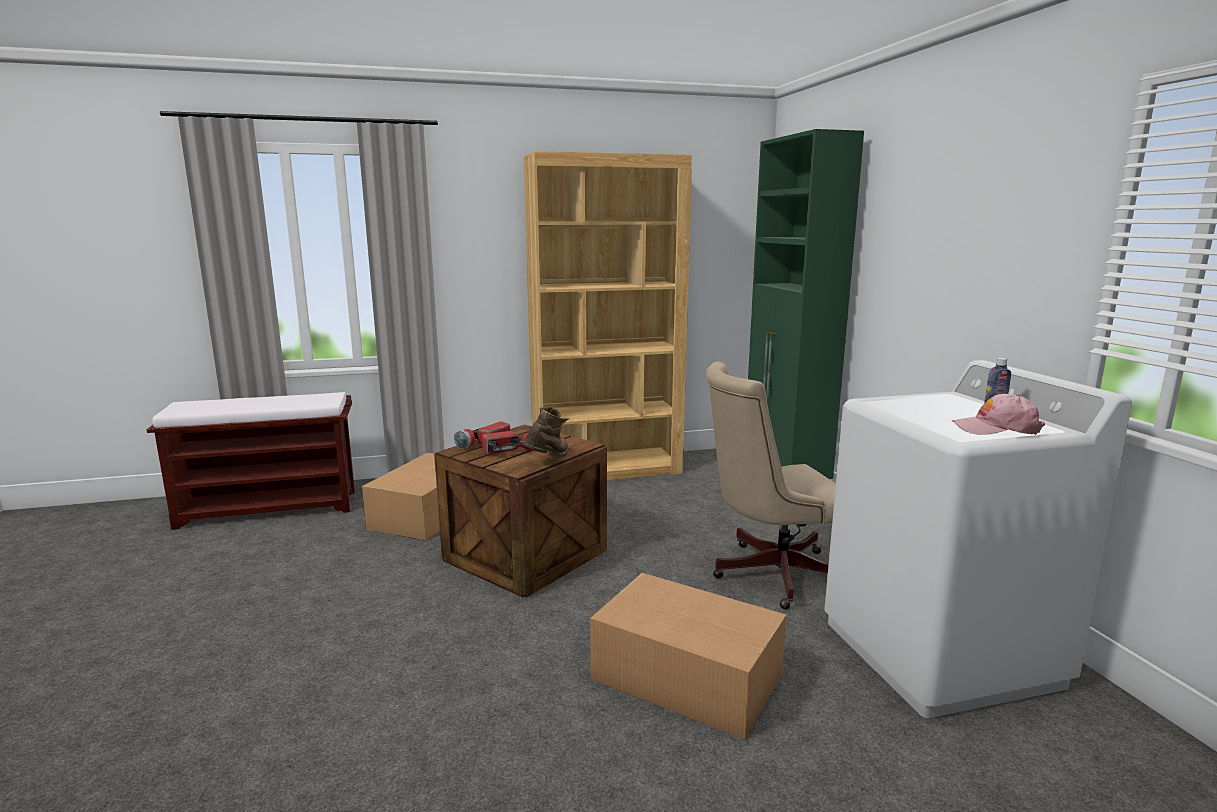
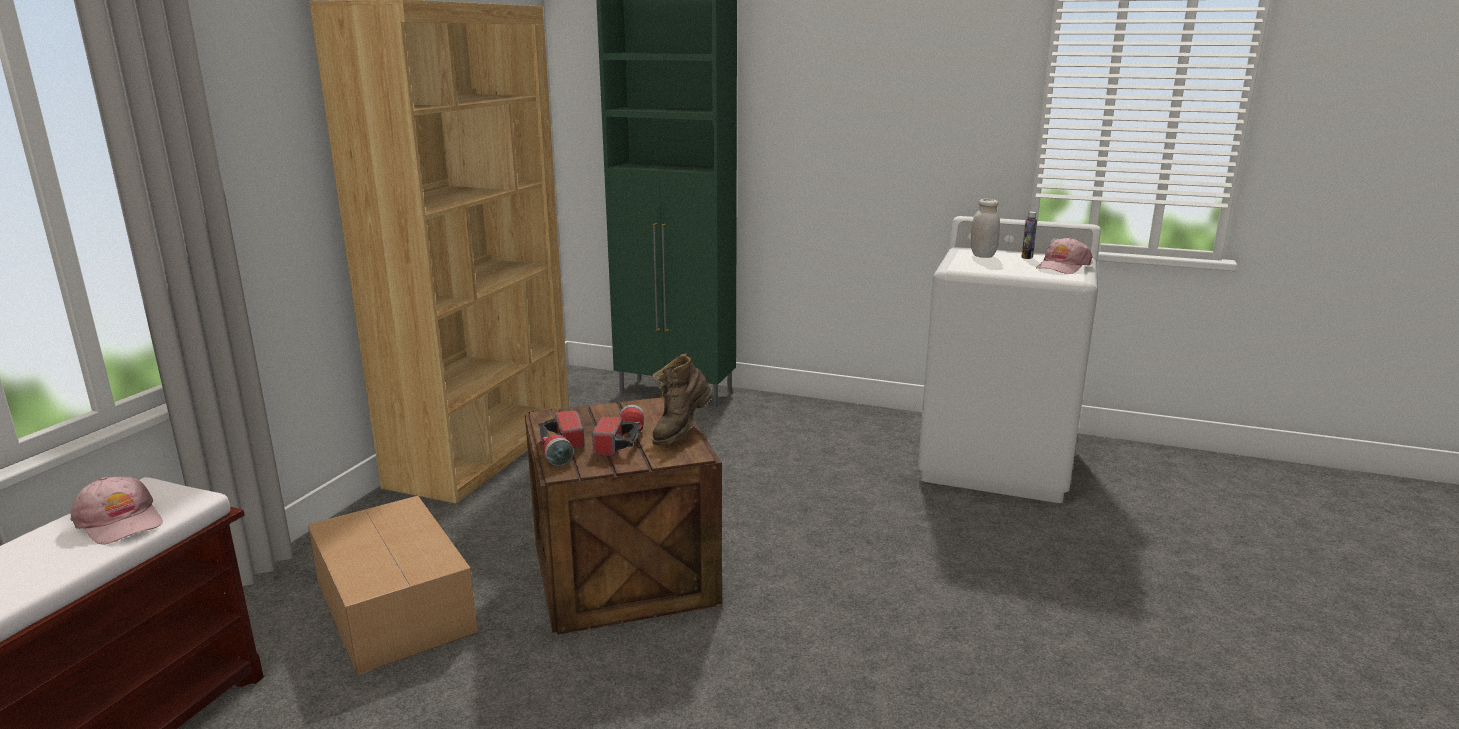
camera: 55 degrees left, 5 degrees up
(300, 401) = (120, 521): none -> pink cap
(548, 460) = (681, 432): brown boot -> brown boot turned 120 degrees counterclockwise
(688, 678) = (944, 569): cardboard box -> none
(770, 574) = (825, 469): beige office chair -> none
(947, 402) = (982, 256): none -> white jar

